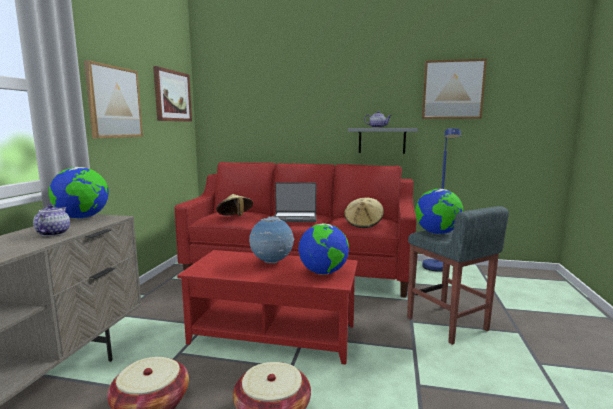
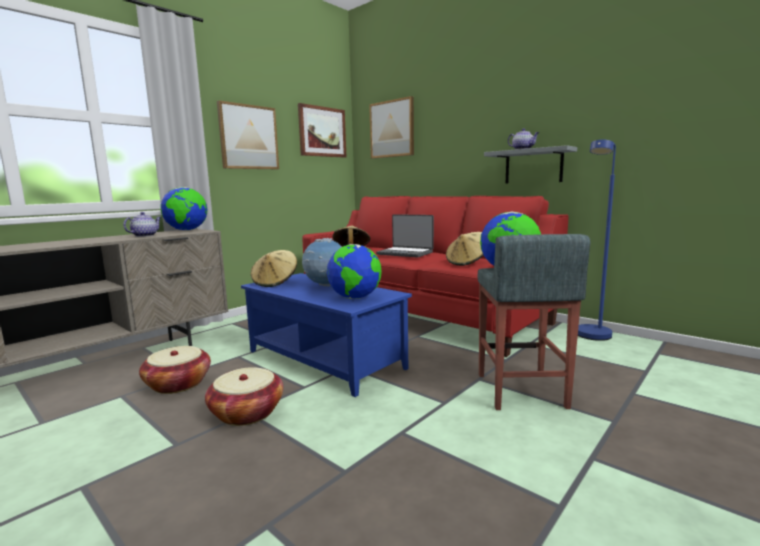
camera: 30 degrees right, 0 degrees up
(211, 266) = (275, 282): none -> beige hat
(274, 333) = (325, 359): red coffee table -> blue coffee table
(452, 89) = (630, 88): picture -> picture (392, 129)

